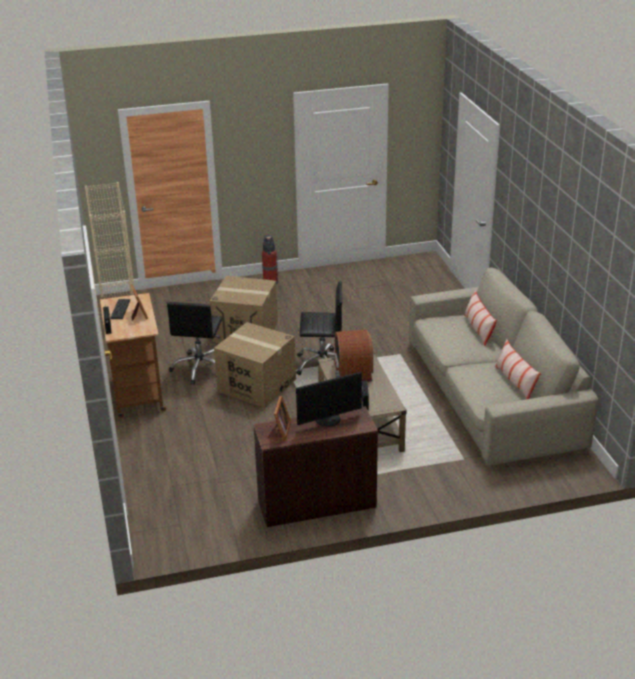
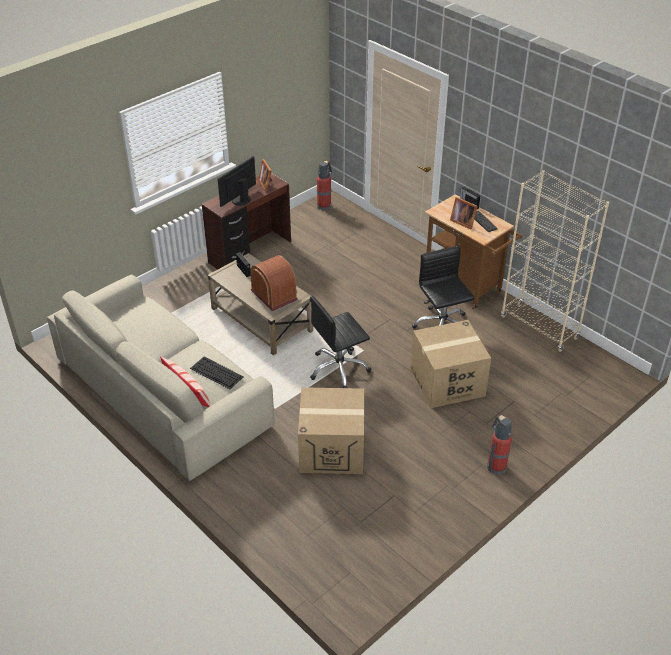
camera: 150 degrees right, 10 degrees up
(168, 539) = (324, 206): none -> fire extinguisher
(256, 385) = (377, 326): cardboard box -> cardboard box (332, 449)
(447, 330) = (216, 372): none -> keyboard
(515, 382) = (128, 338): pillow -> none

